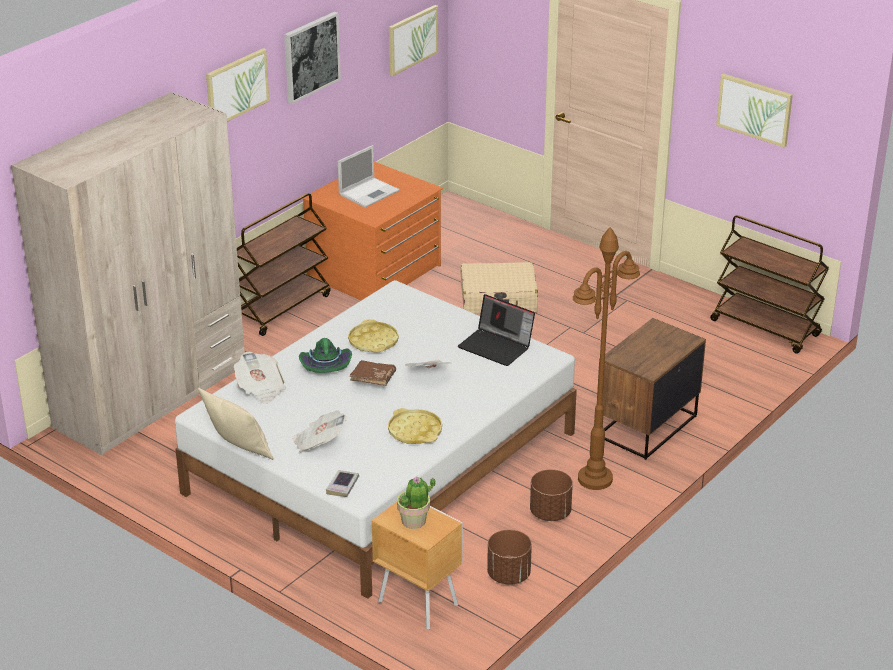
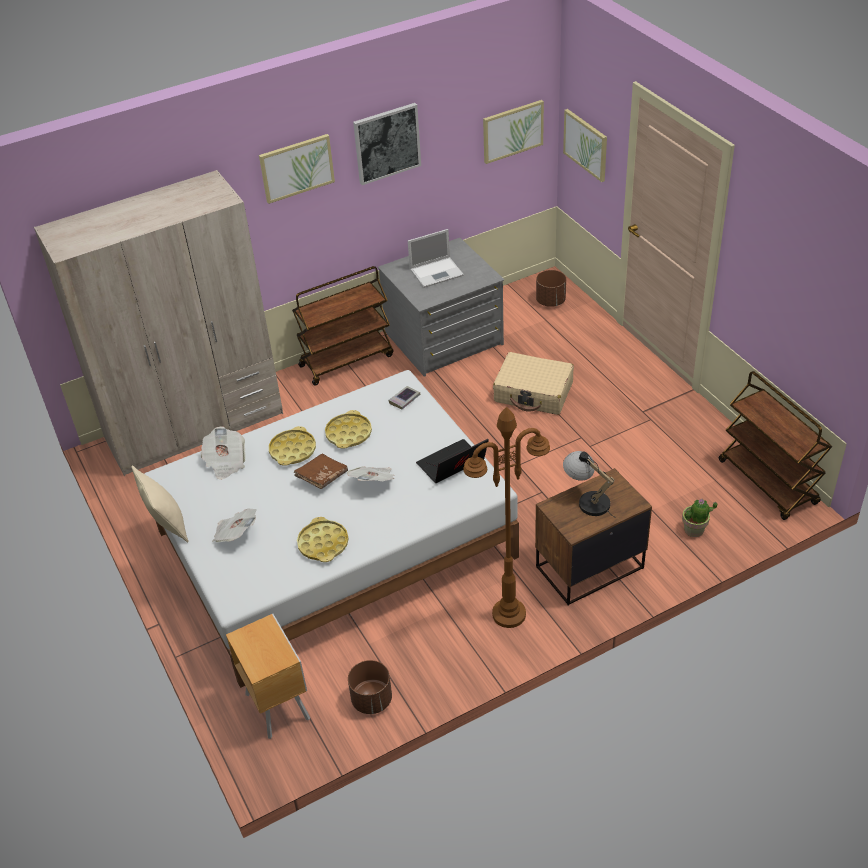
camera: 25 degrees right, 10 degrees up
(325, 366) = (292, 450): green hat -> yellow tray
(342, 486) = (226, 588): book -> book (404, 399)
(375, 272) = (444, 339): orange dresser -> grey dresser
(414, 521) = (260, 646): potted plant -> potted plant (694, 530)
(497, 346) = (452, 466): laptop -> laptop turned 90 degrees clockwise
(550, 513) = (447, 641): brown planter -> brown planter (551, 301)
(644, 346) = (587, 500): none -> table lamp
(754, 109) = (786, 272): picture -> picture (586, 144)

